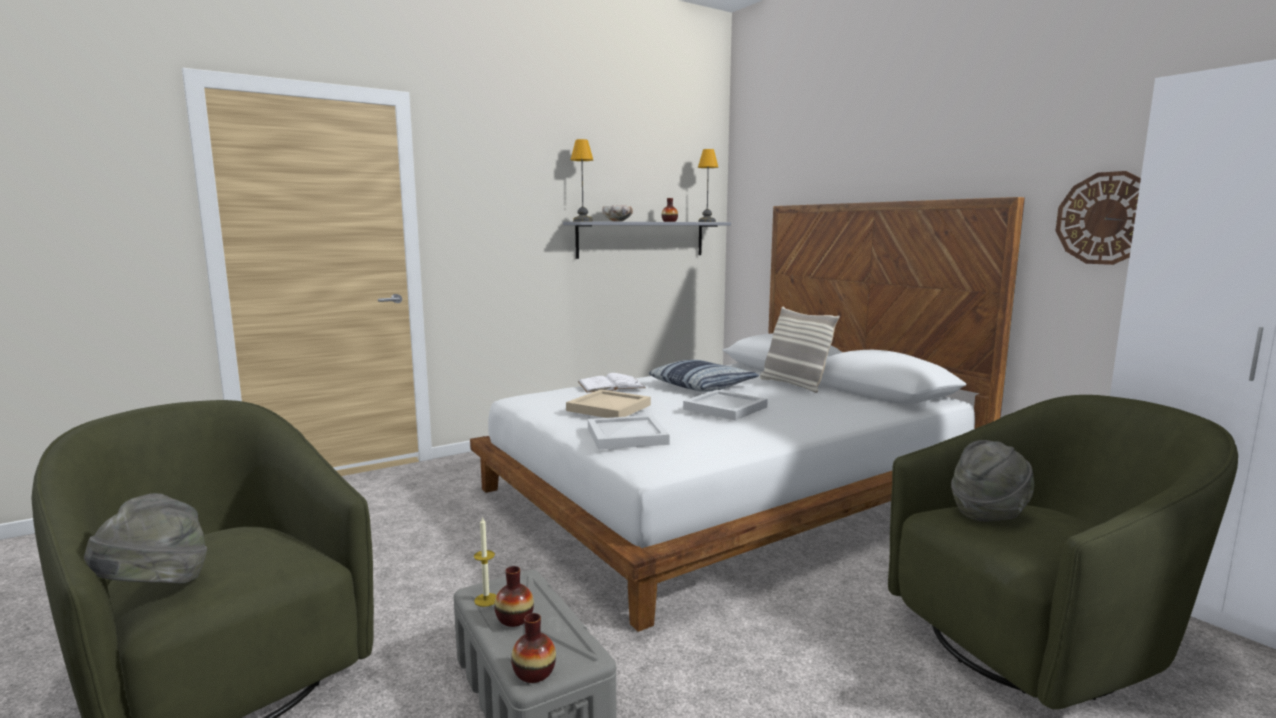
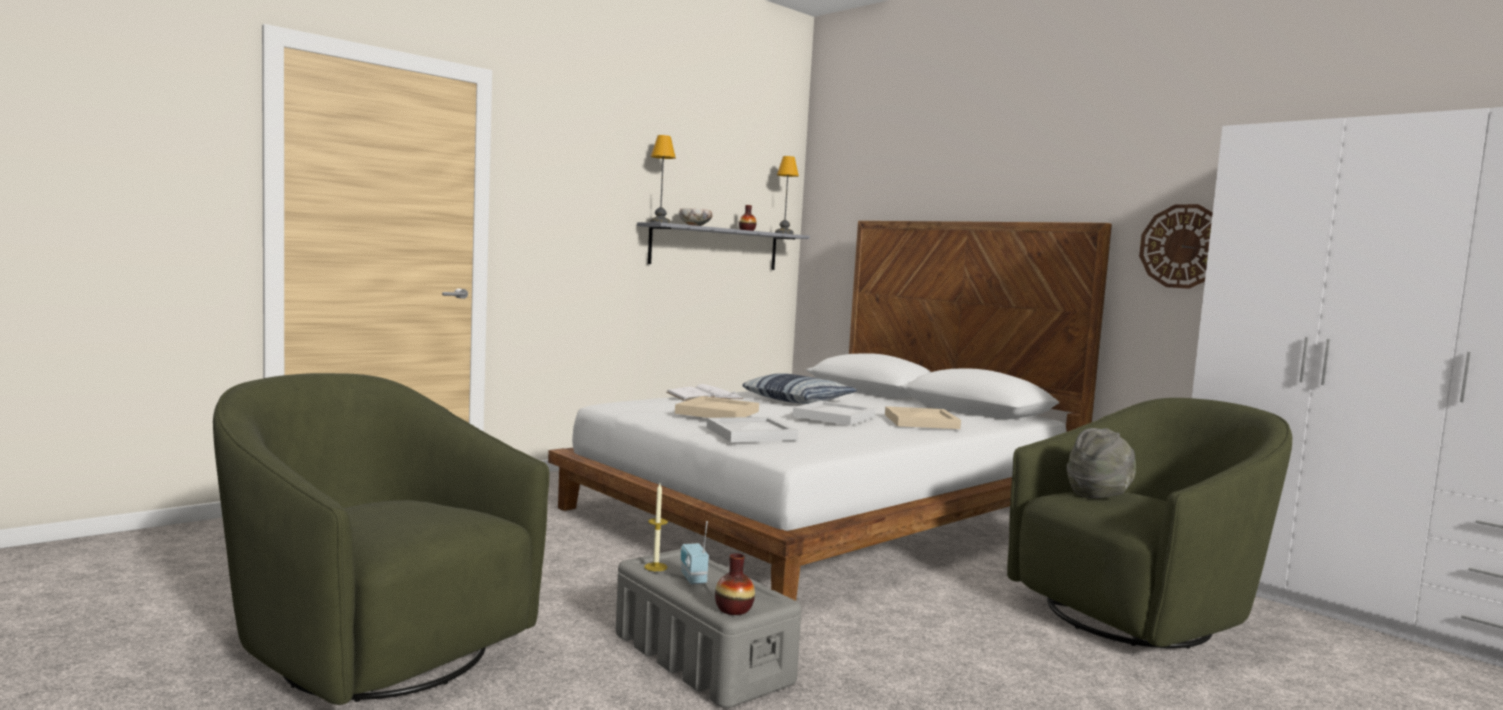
camera: 10 degrees left, 5 degrees down
(154, 588) = (367, 532): grey hat -> none
(514, 619) = (692, 578): vase -> radio
(794, 385) = (890, 402): pillow -> none
(814, 411) = (922, 421): none -> beige tray

